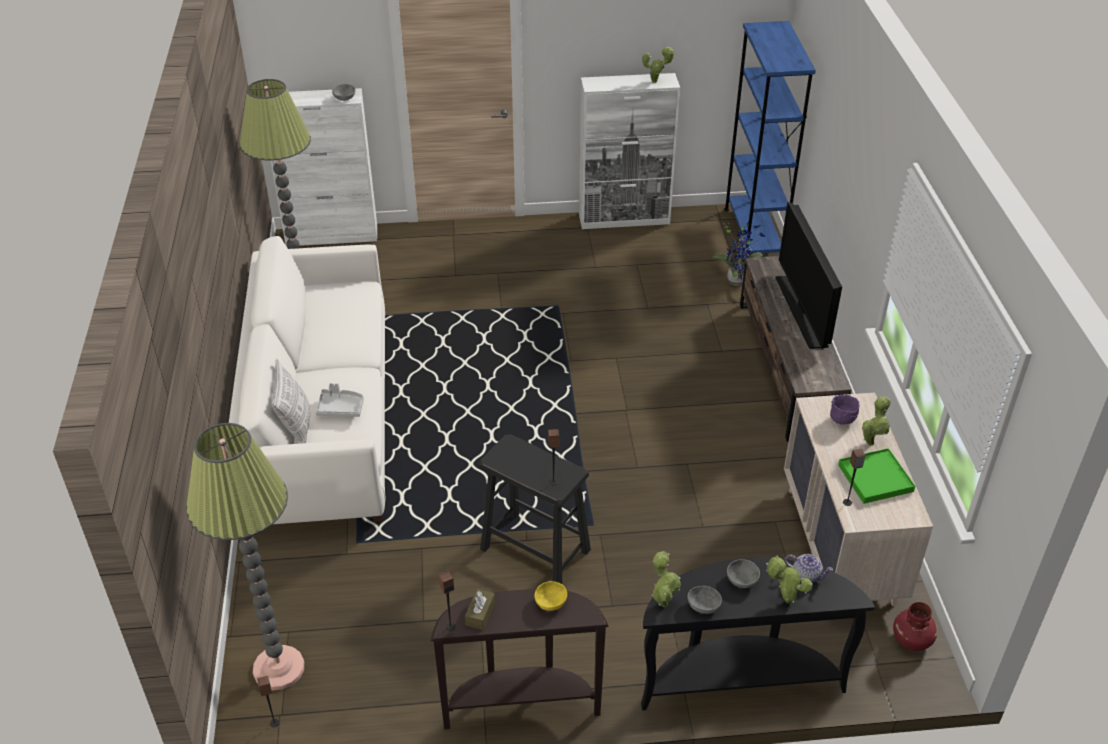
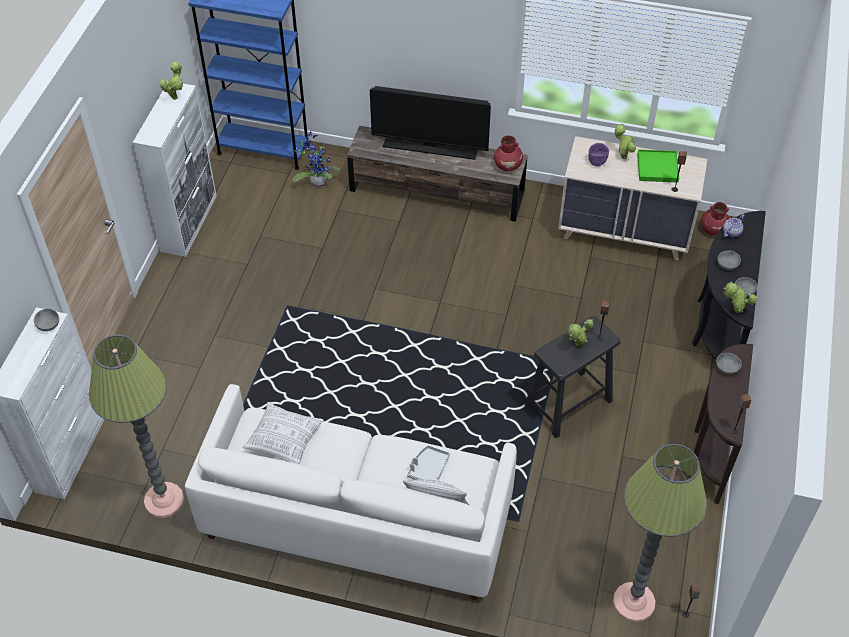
camera: 70 degrees left, 10 degrees up
(343, 307) = (284, 439): none -> pillow
(480, 614) = (727, 410): brown tissue box -> none
(550, 603) = (727, 368): yellow bowl -> grey bowl
(785, 600) = (749, 250): potted plant -> potted plant (576, 345)
(820, 377) = (508, 166): none -> red vase

